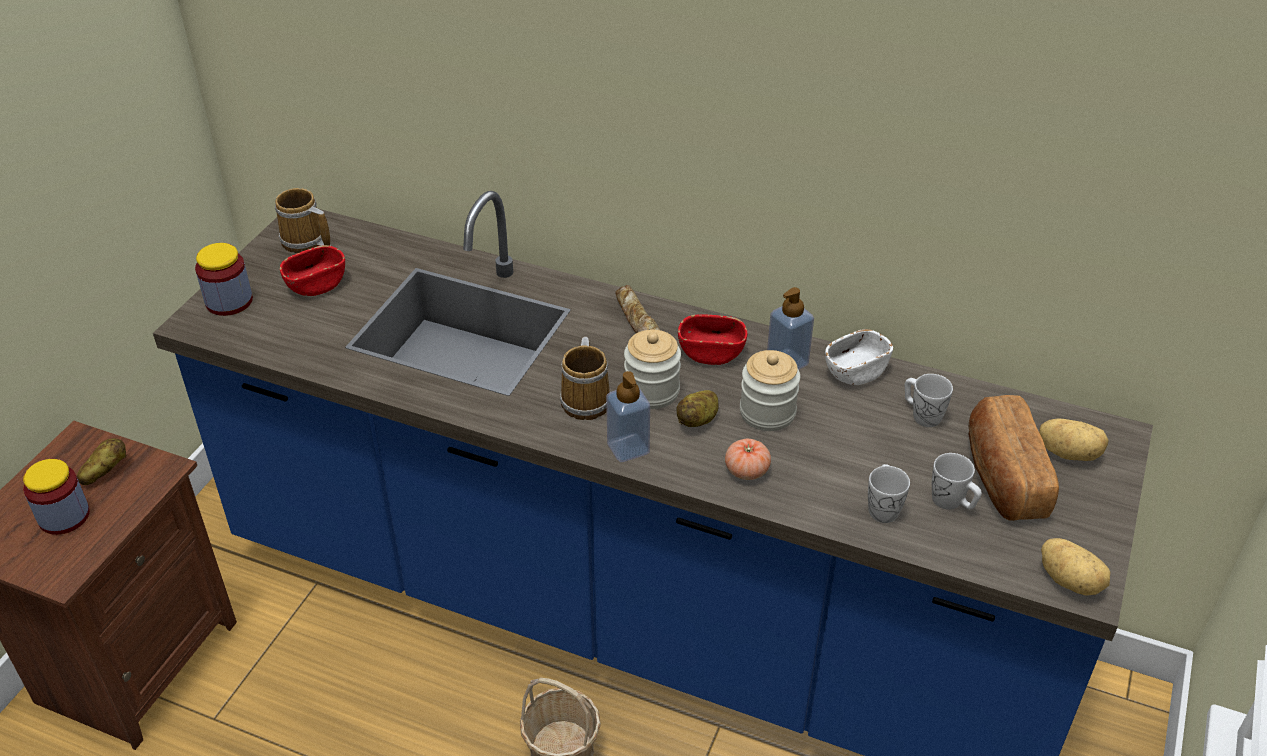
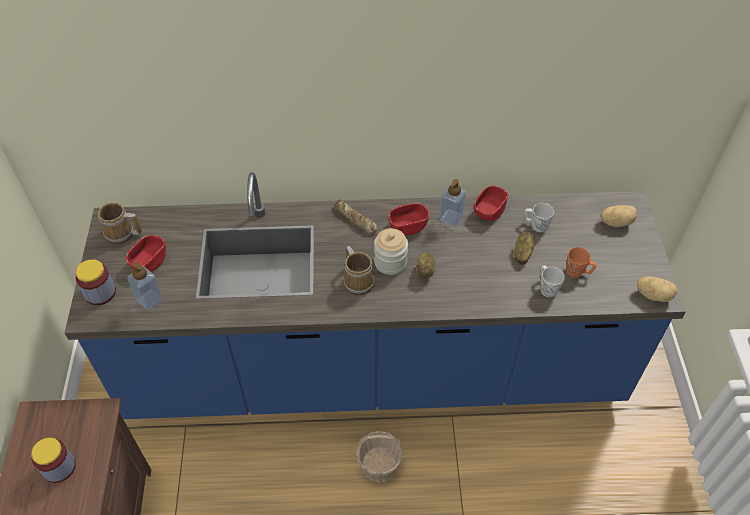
camera: 25 degrees left, 10 degrees up
(105, 472) = (65, 428): potato -> potato (522, 253)
(628, 448) = (398, 303): soap dispenser -> soap dispenser (150, 300)
(747, 470) = (468, 292): tomato -> none
(767, 412) = (458, 253): jar -> none
(855, 372) = (489, 211): white bowl -> red bowl
(952, 503) = (577, 272): white mug -> orange mug
(1003, 476) = (593, 247): bread -> none

